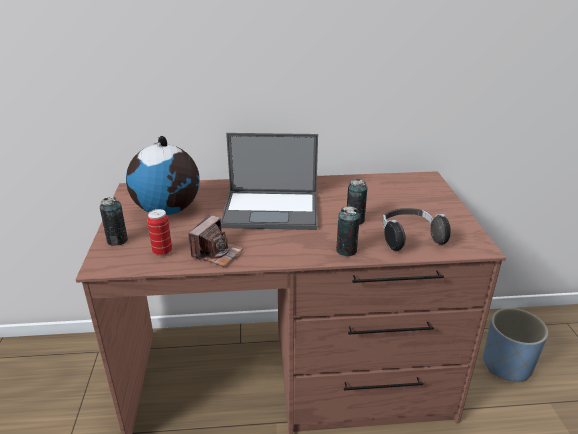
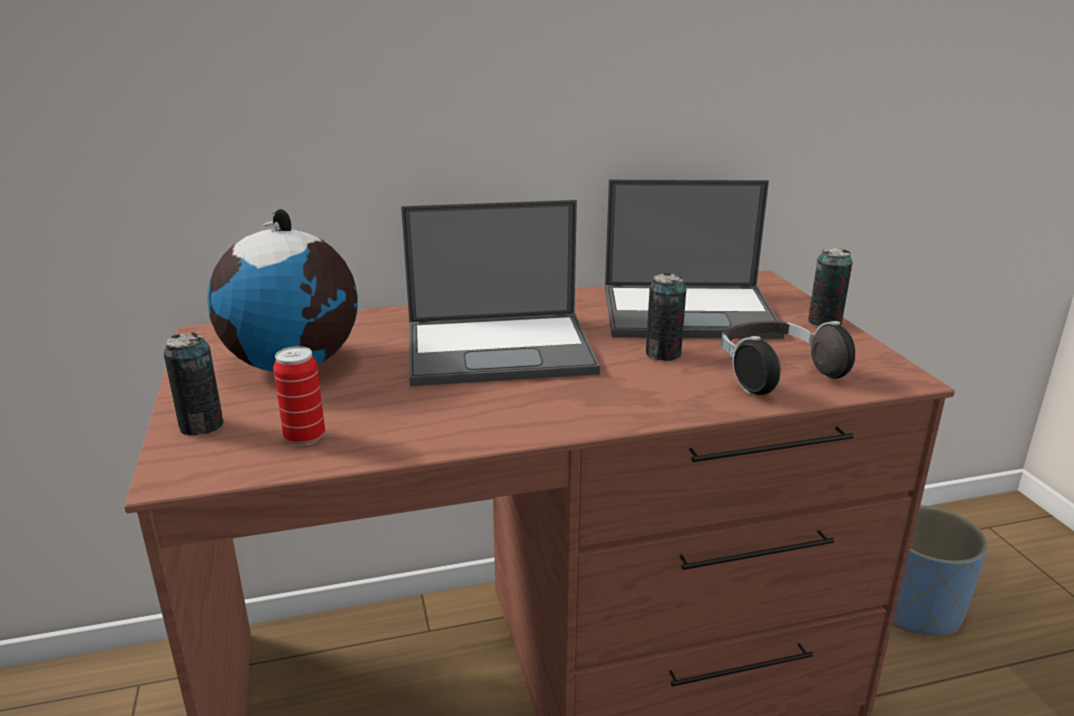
camera: 10 degrees left, 5 degrees down
(217, 253) = (419, 430): camera -> none
(346, 251) = (669, 404): can -> can (824, 322)
(380, 195) = (690, 312): none -> laptop

